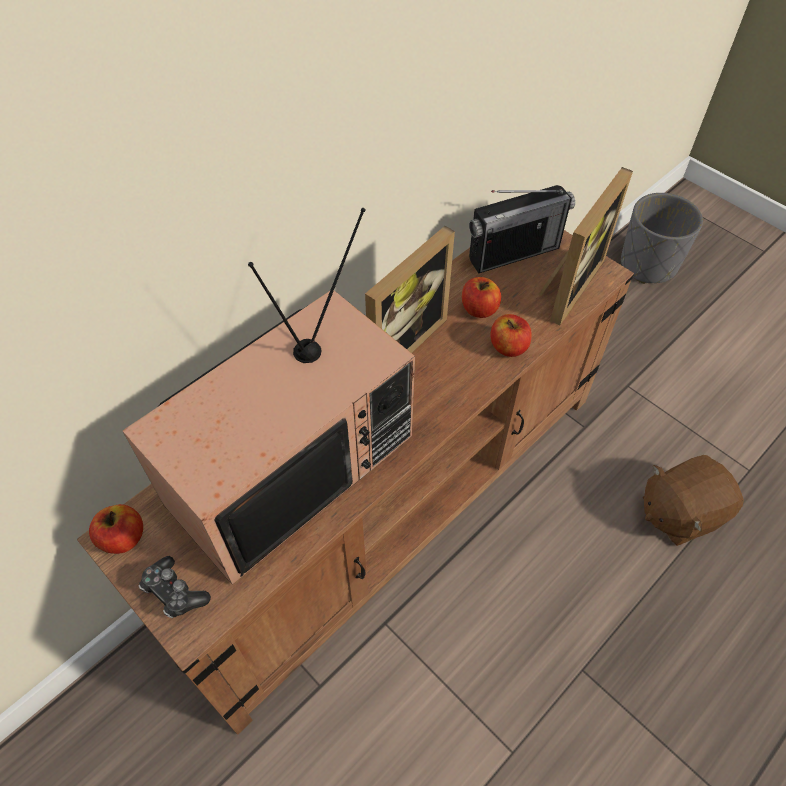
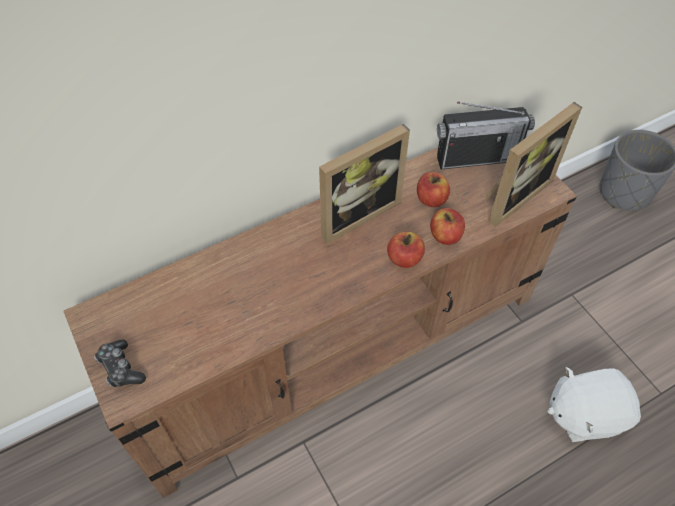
camera: 15 degrees right, 0 degrees up
(123, 538) = (96, 318): apple -> apple (404, 259)
(291, 465) = (238, 292): television -> none
(680, 512) = (585, 414): brown plush toy -> white plush toy

